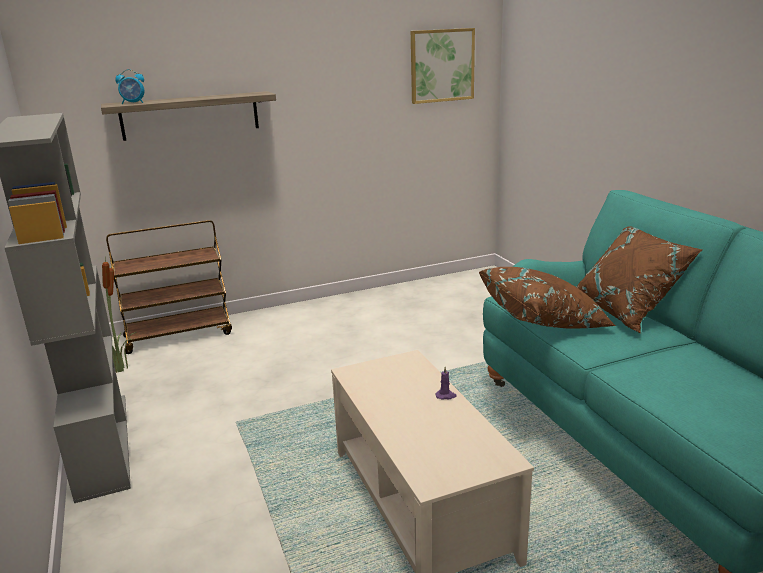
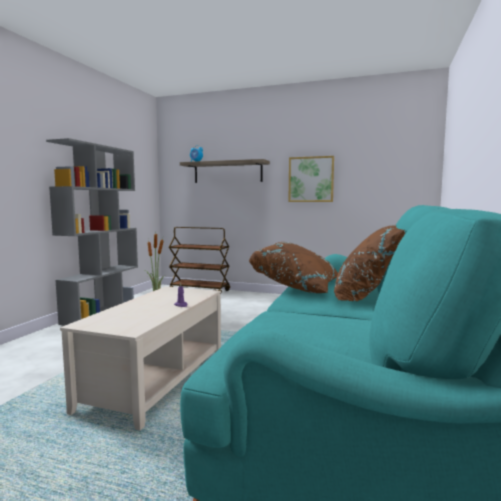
camera: 40 degrees right, 15 degrees down
(442, 65) = (390, 148): picture -> picture (311, 179)

